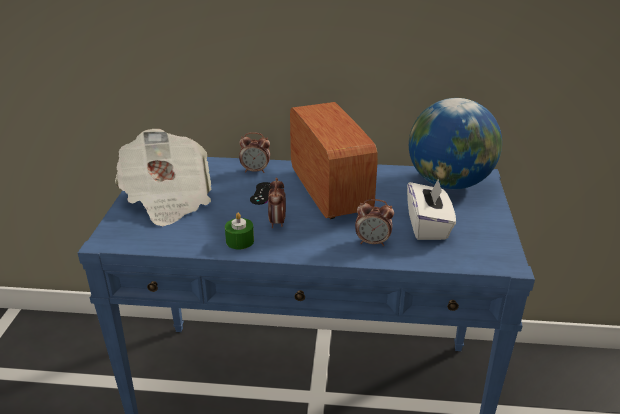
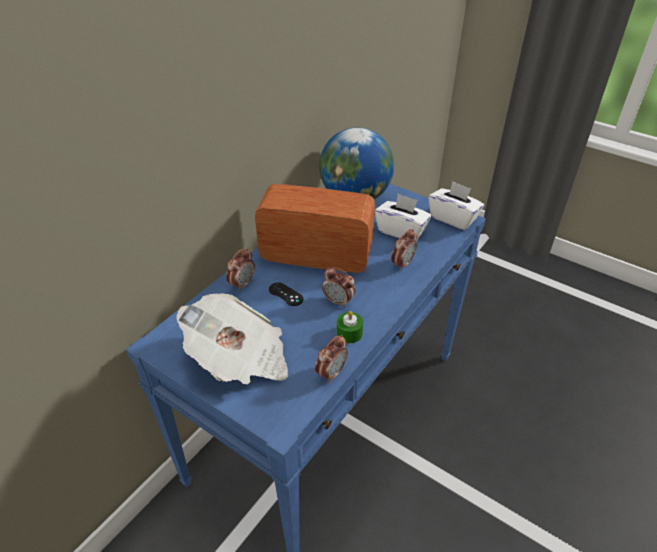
camera: 60 degrees left, 10 degrees up
(181, 247) = (331, 373): none -> alarm clock
(499, 254) = (453, 218): none -> white tissue box

